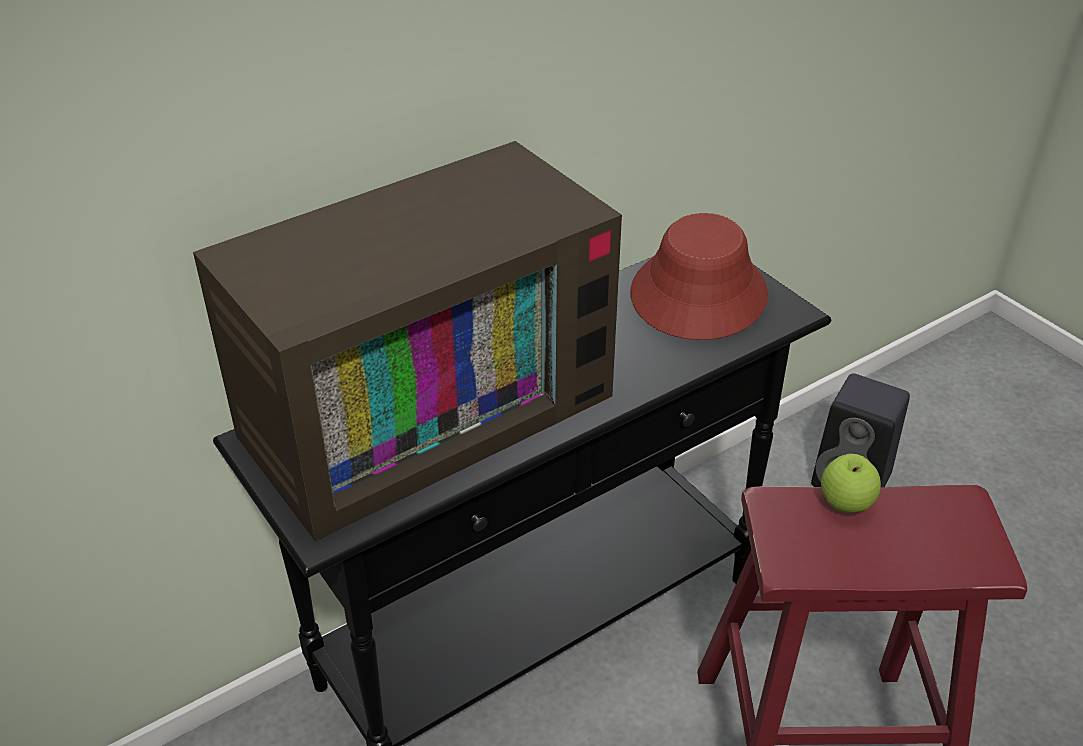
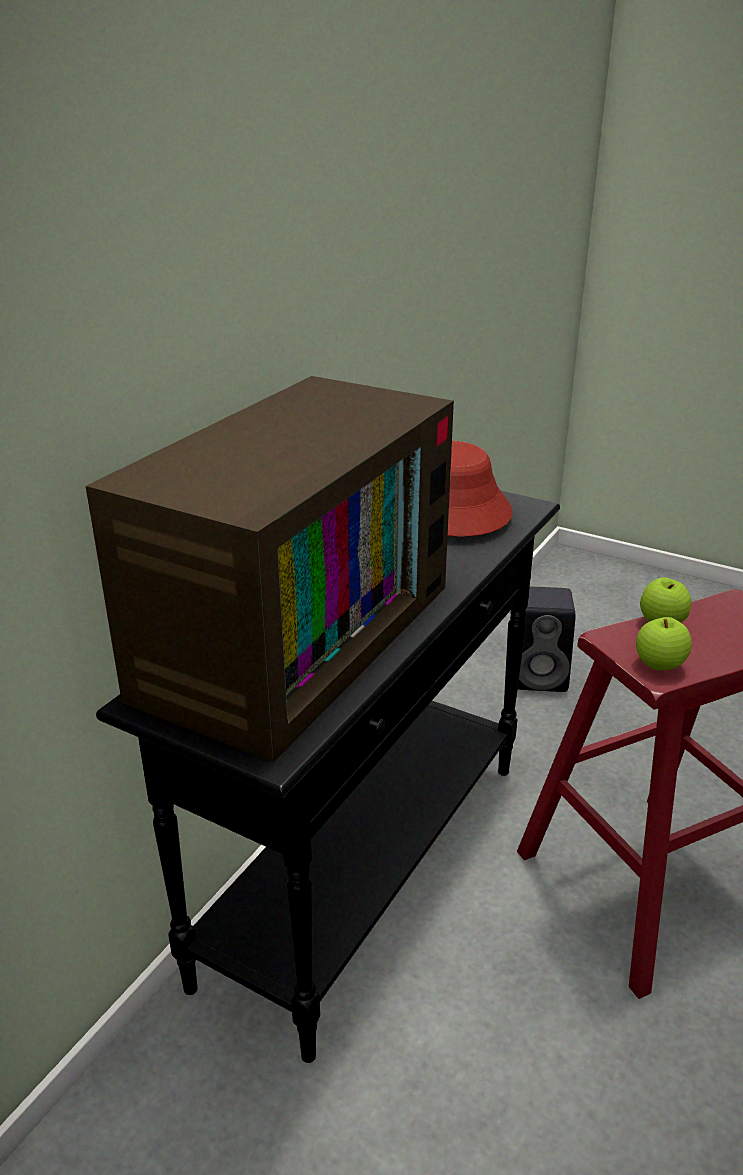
camera: 25 degrees left, 10 degrees down
(797, 554) = (659, 665): none -> apple

